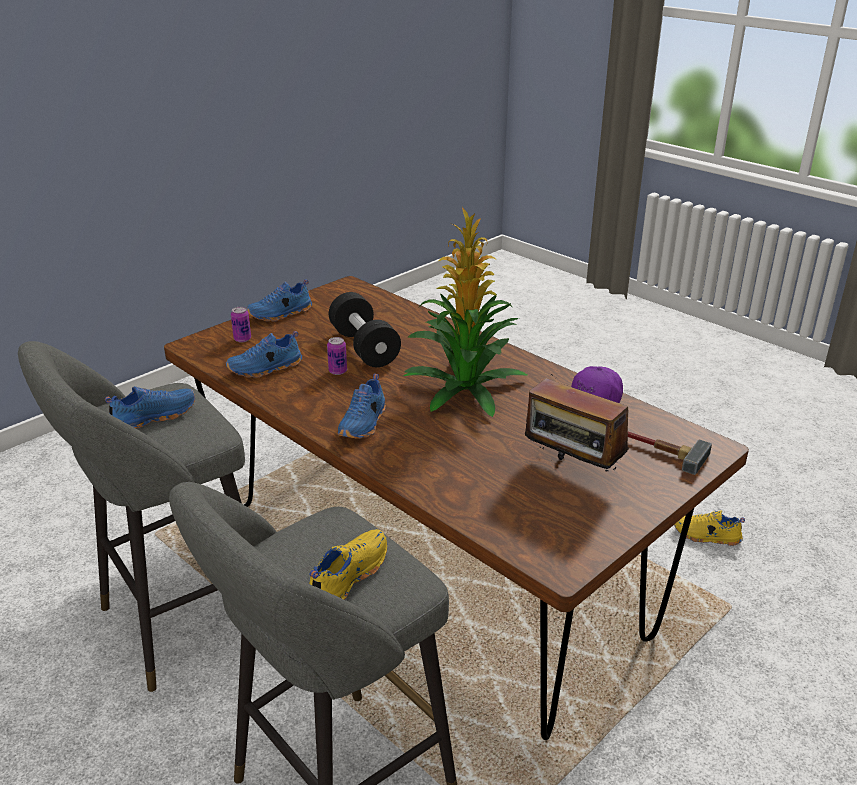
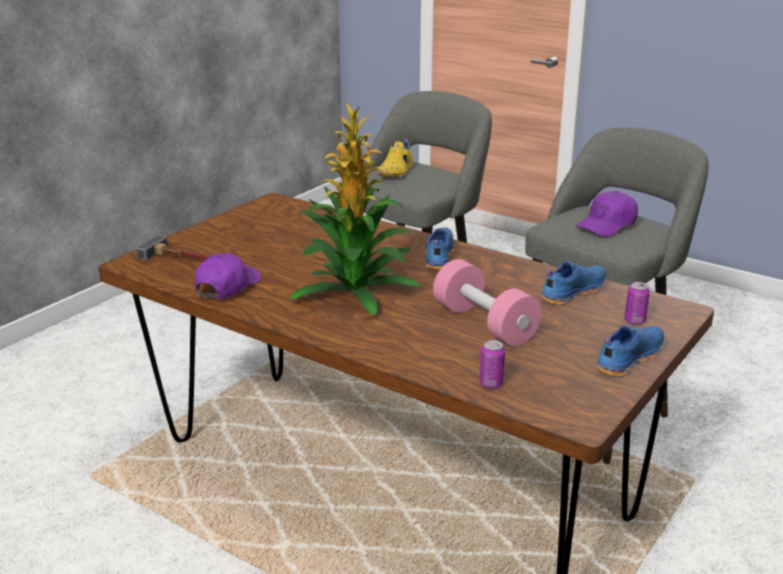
camera: 170 degrees right, 5 degrees down
(153, 417) = (607, 225): blue shoe -> purple cap
(338, 371) = (494, 296): can -> can (491, 384)
(364, 347) = (484, 323): black dumbbell -> pink dumbbell
(571, 469) = (257, 242): radio -> none
(706, 536) = (71, 549): yellow shoe -> none

